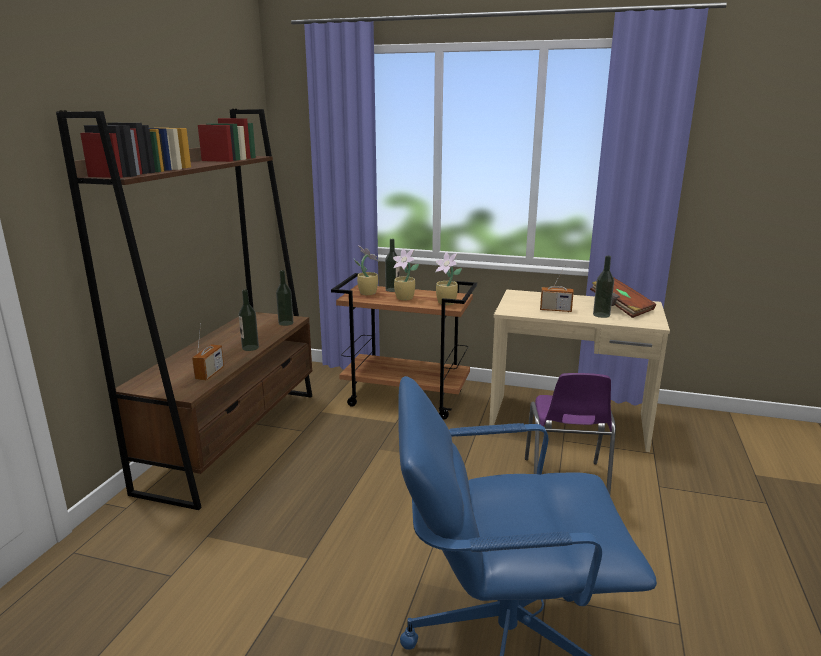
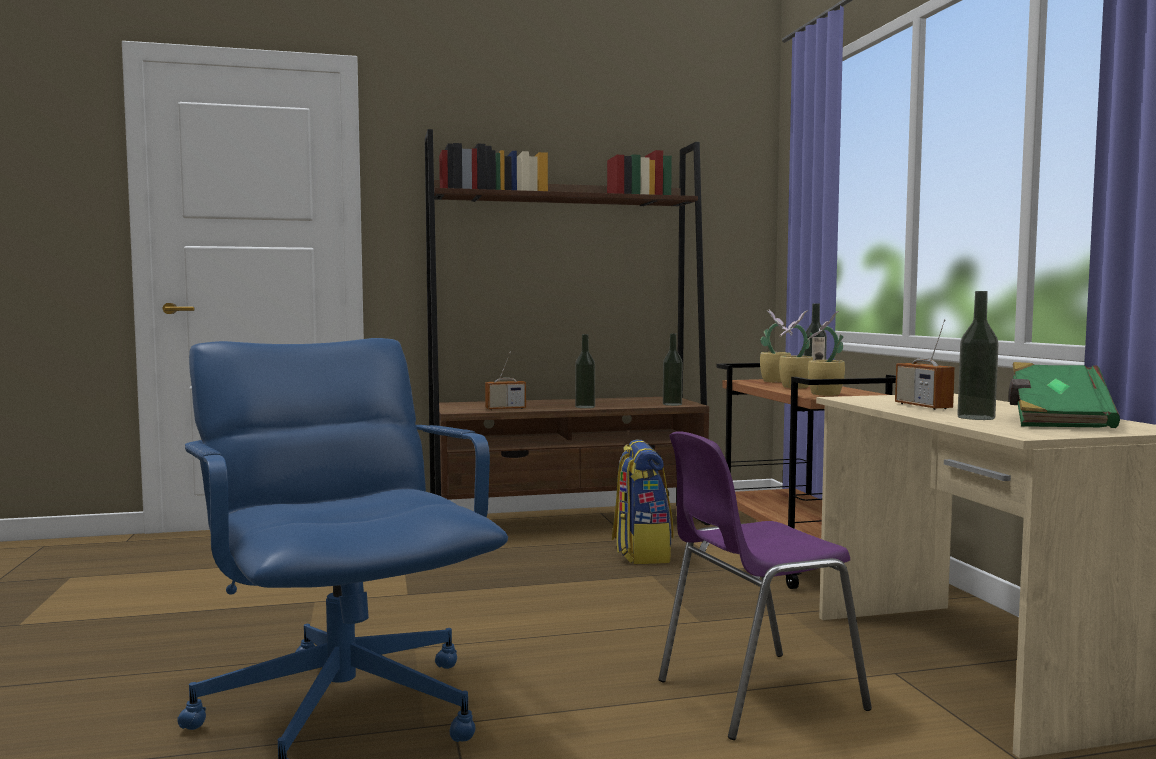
camera: 60 degrees right, 15 degrees down
(335, 437) = (641, 553): none -> backpack
(620, 308) = (1056, 421): brown book -> green book

